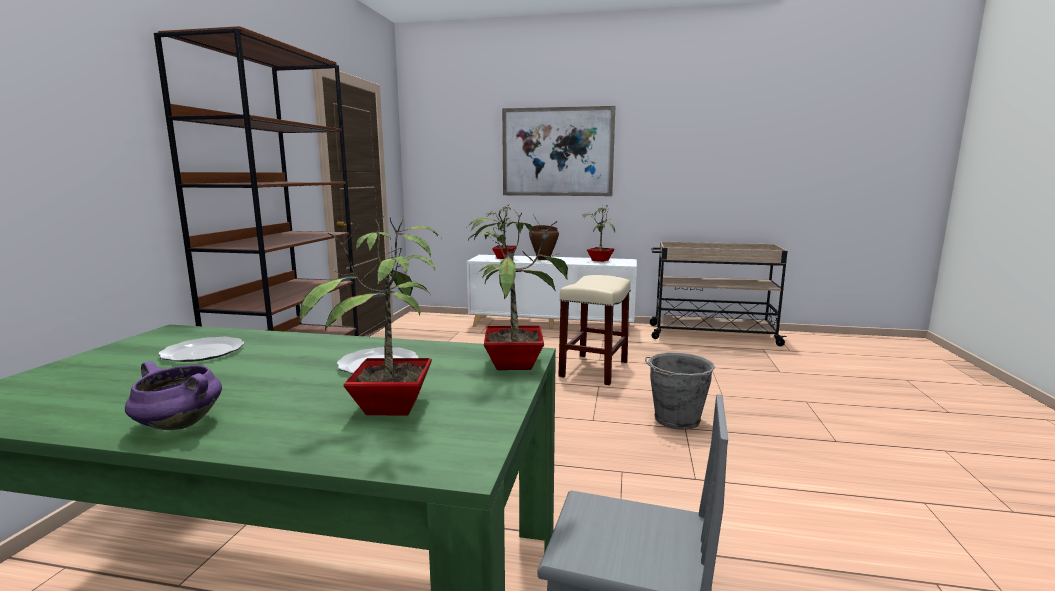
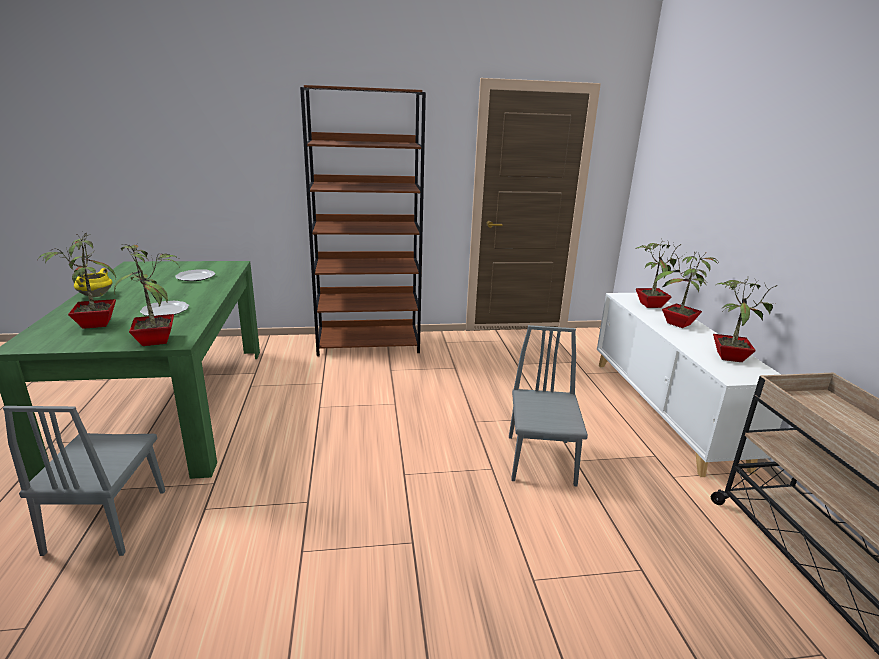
camera: 70 degrees right, 10 degrees up
(177, 425) = (96, 295): purple cooking pot -> yellow cooking pot
(543, 259) = (678, 324): brown cooking pot -> potted plant
(557, 152) = (755, 181): picture -> none
(593, 369) = (540, 460): beige stool -> grey chair
(676, 420) = (429, 534): grey bucket -> none

